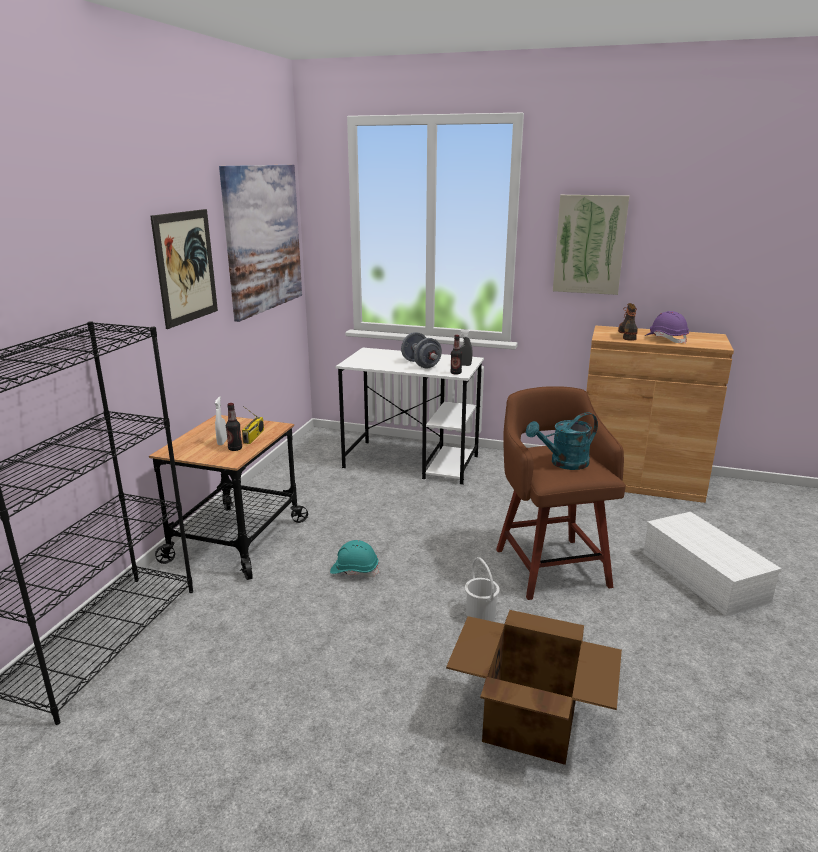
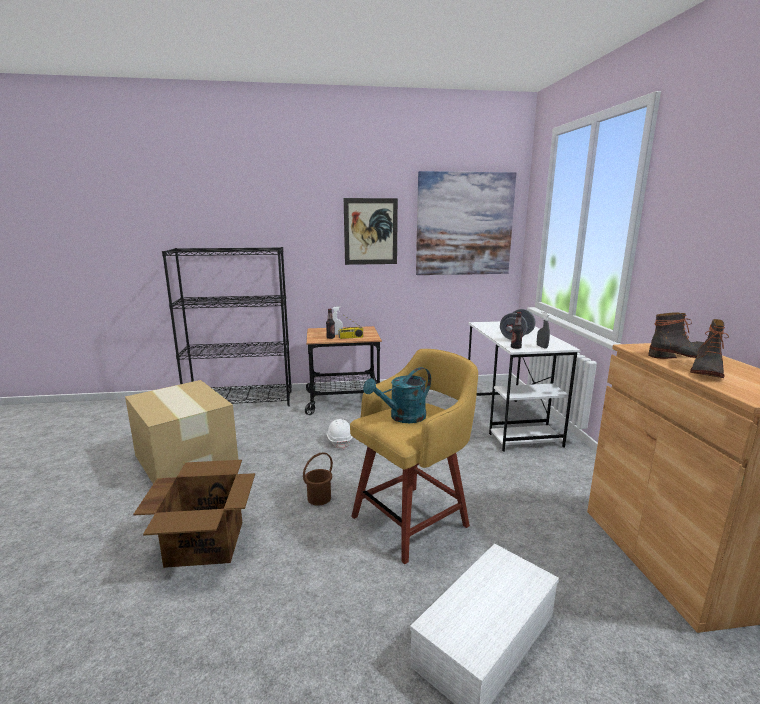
camera: 65 degrees right, 5 degrees down
(283, 730) = (186, 459): none -> cardboard box
(354, 570) = (340, 440): turquoise hard hat -> white hard hat
(481, 614) = (319, 498): white bucket -> brown bucket
(550, 565) = (413, 520): brown stool -> yellow stool
(563, 463) = (402, 417): turquoise watering can -> turquoise watering can turned 75 degrees counterclockwise
(589, 244) = (697, 239): picture -> none
(666, 339) = (705, 370): purple hard hat -> boot

